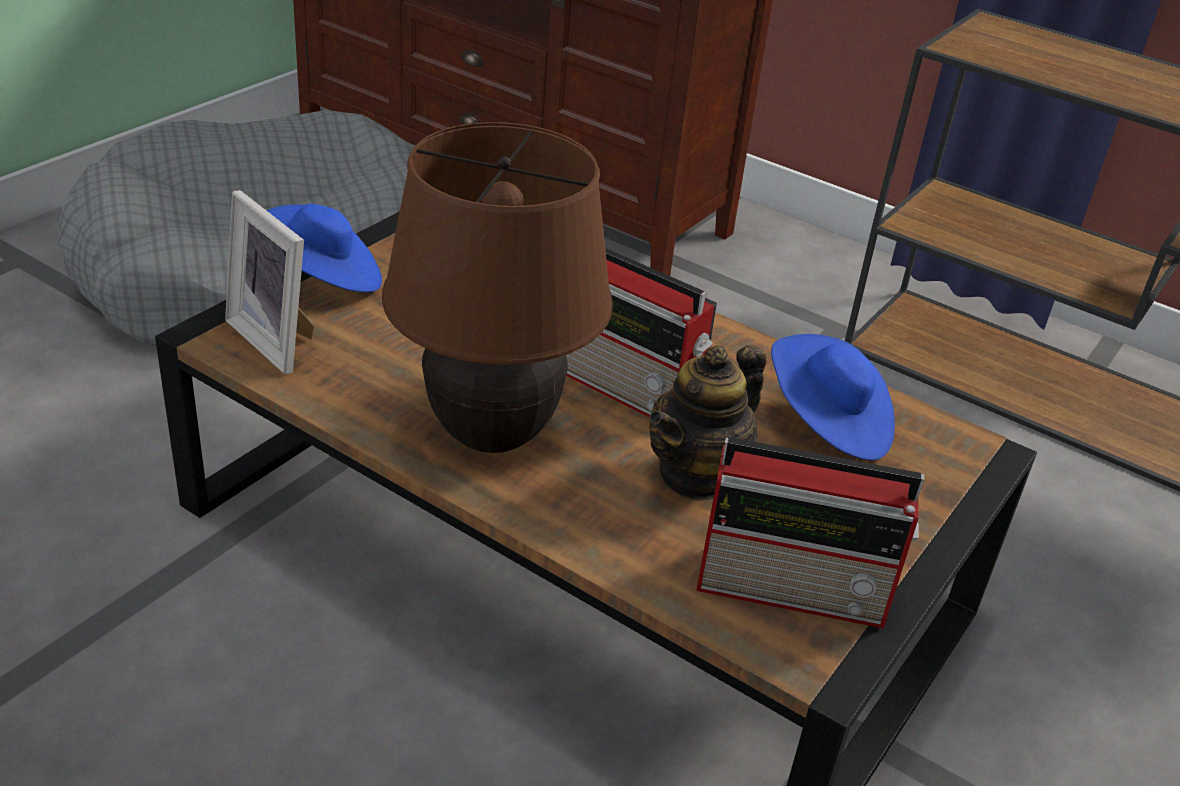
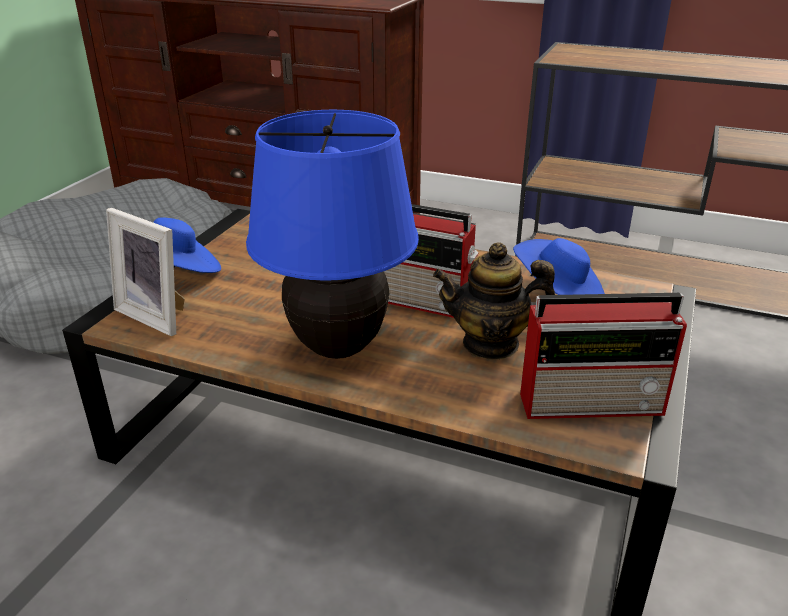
camera: 10 degrees left, 5 degrees down
(492, 437) = (338, 348): brown table lamp -> blue table lamp
(697, 475) = (491, 344): teapot -> teapot turned 60 degrees clockwise

